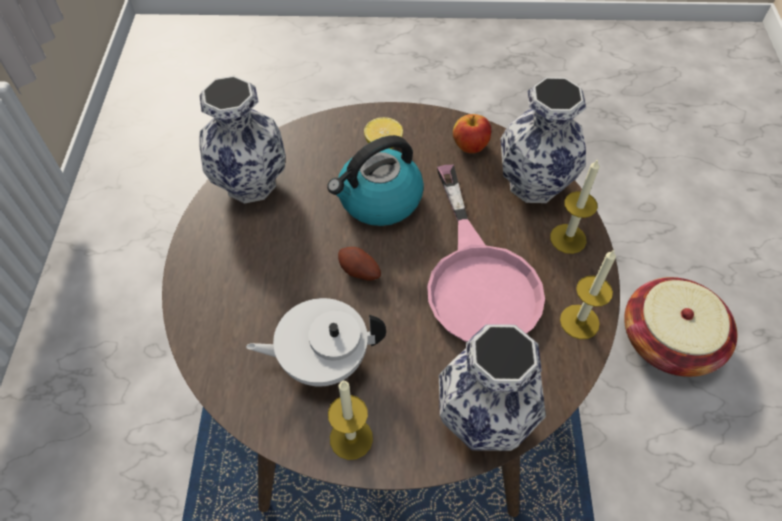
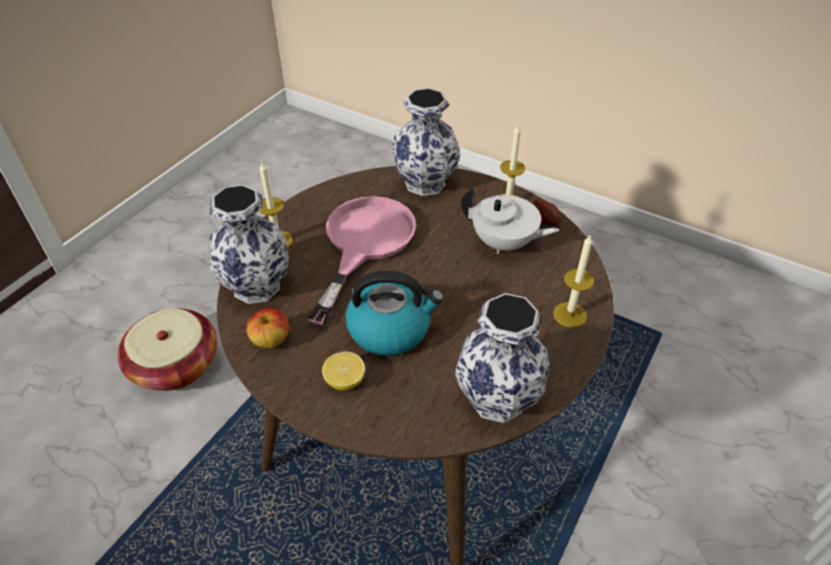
camera: 150 degrees left, 10 degrees down
(359, 272) = (445, 282): potato -> potato (545, 220)
(579, 321) = (325, 199): candle -> candle (570, 315)

